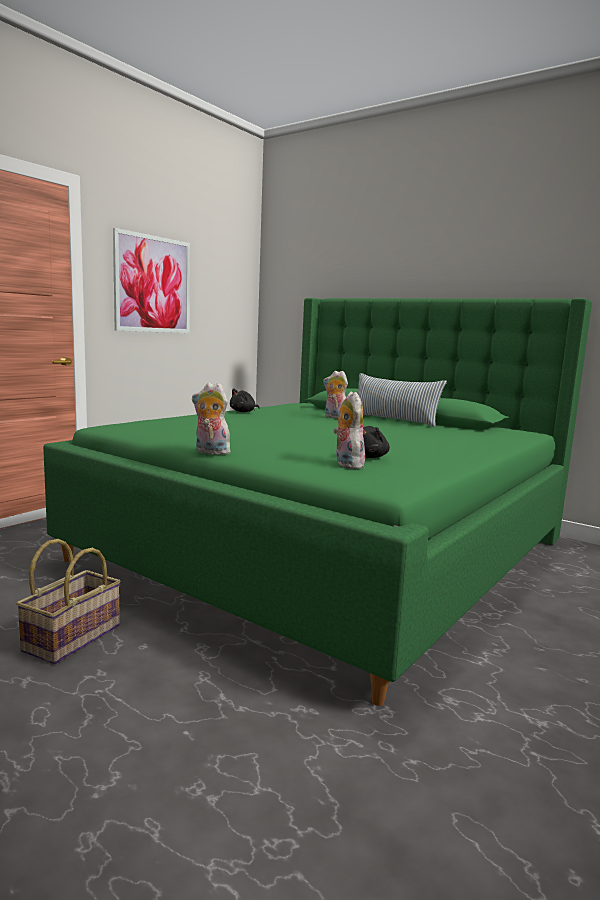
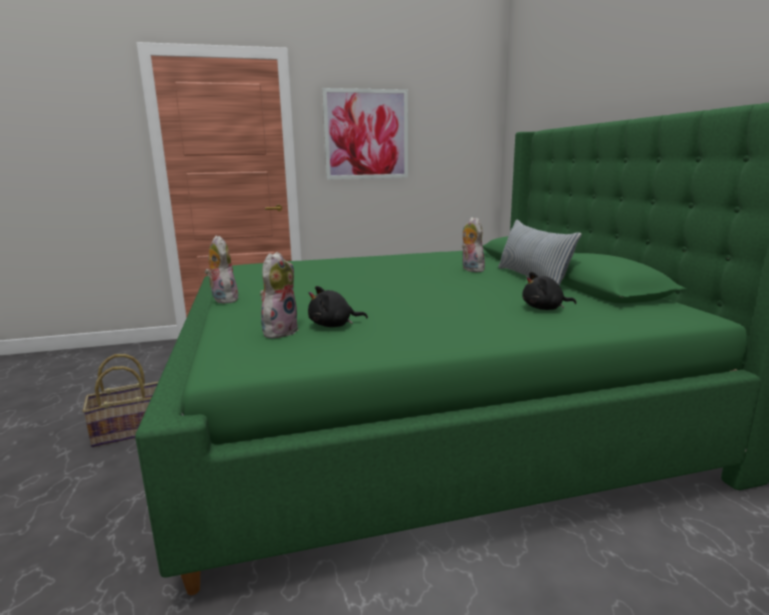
camera: 40 degrees right, 5 degrees up
(244, 412) = (397, 257): black plush toy -> black plush toy (545, 308)

